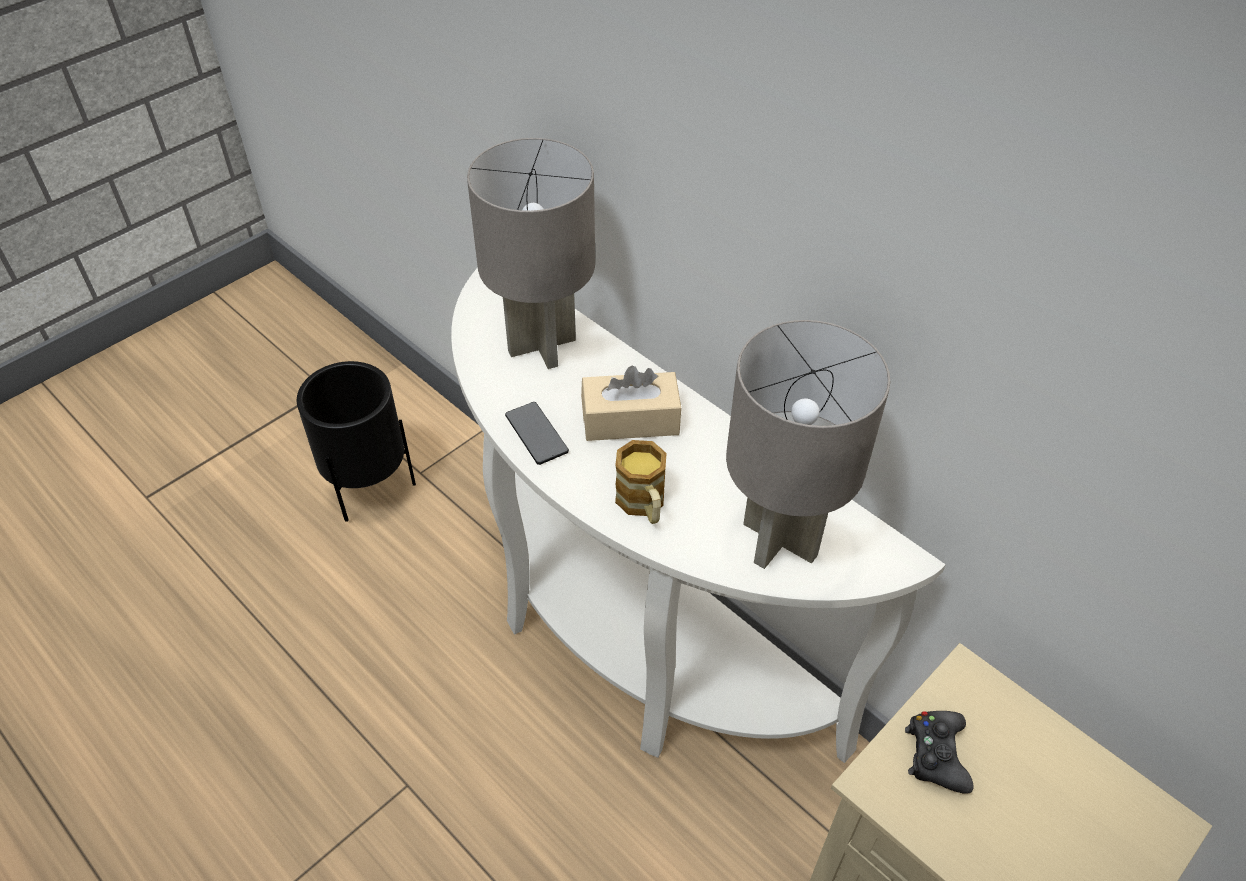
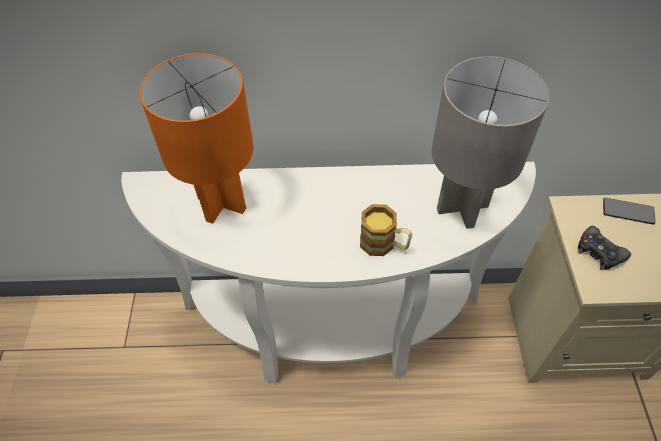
camera: 45 degrees left, 5 degrees up
(370, 490) = (104, 382): black planter -> none
(536, 434) = (283, 254): phone -> phone (628, 211)
(540, 345) = (220, 204): grey table lamp -> orange table lamp
(630, 420) = (321, 206): beige tissue box -> none

